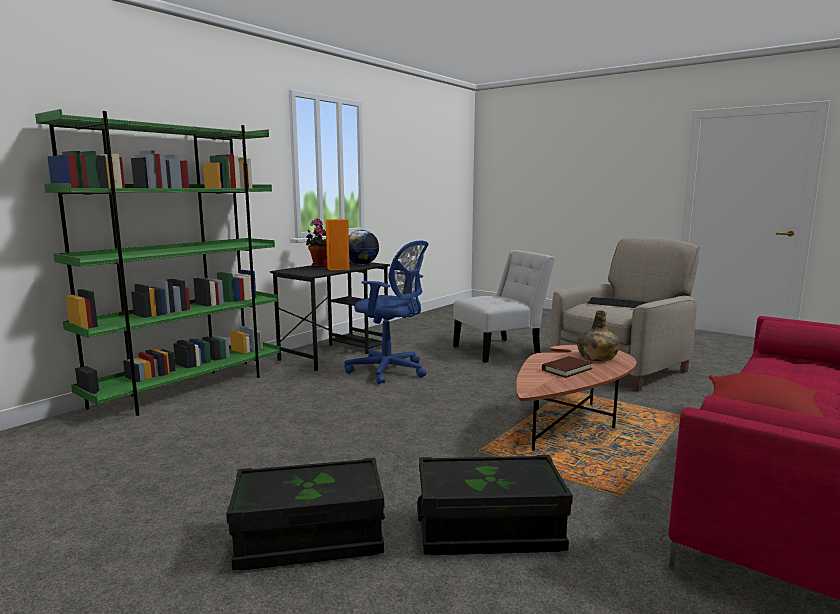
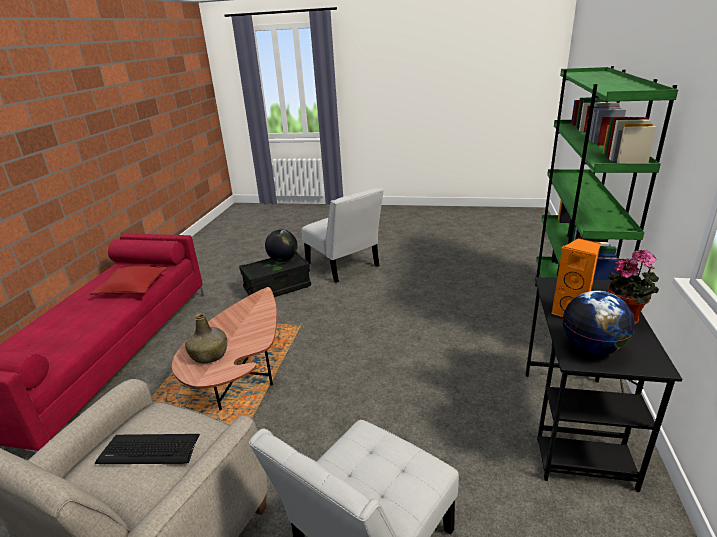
camera: 155 degrees right, 15 degrees up
(310, 539) = (344, 267): black storage box -> white chair
(390, 371) = (456, 403): blue office chair -> none
(465, 481) = (283, 259): none -> globe
(566, 369) = (239, 326): brown book -> none

